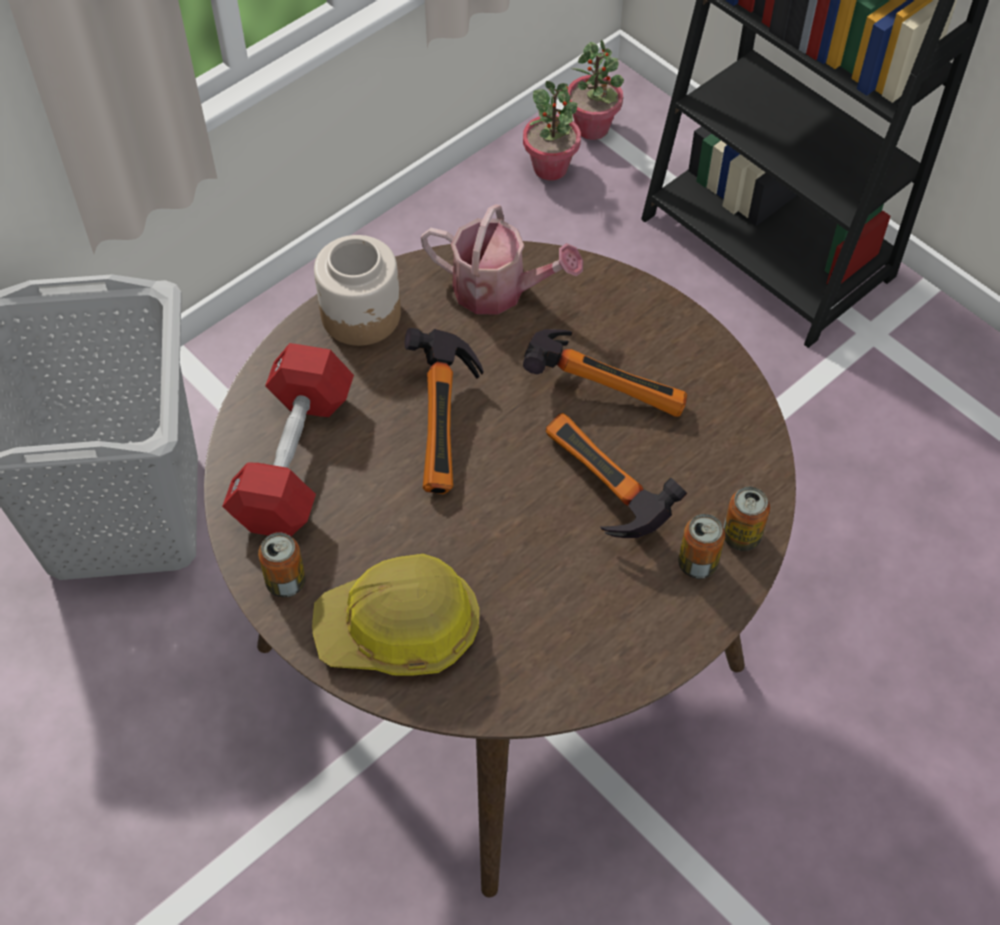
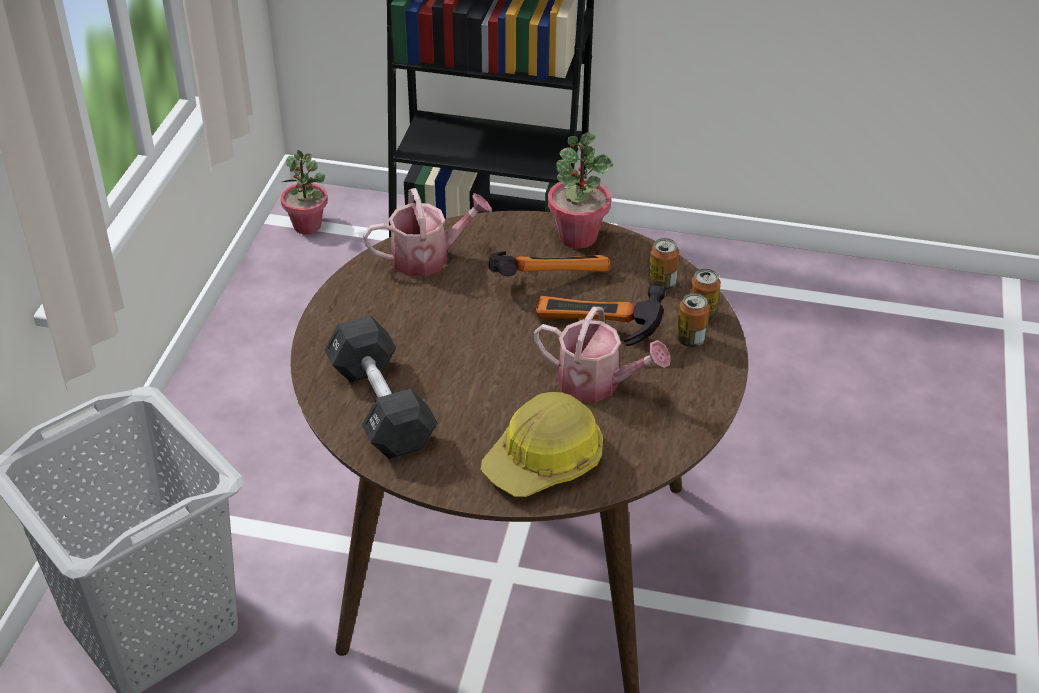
camera: 35 degrees left, 15 degrees down
(286, 582) = (444, 474): can -> can (661, 284)
(294, 459) = (381, 406): red dumbbell -> black dumbbell
(362, 315) = (348, 310): jar -> none
(449, 427) = (469, 342): hammer -> none
(540, 562) = (597, 384): none -> watering can
(550, 168) = (298, 261): potted plant -> potted plant (578, 236)

